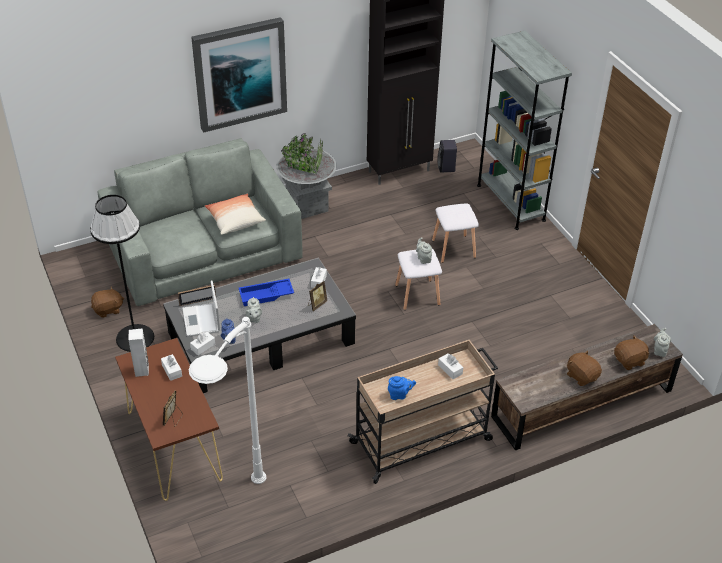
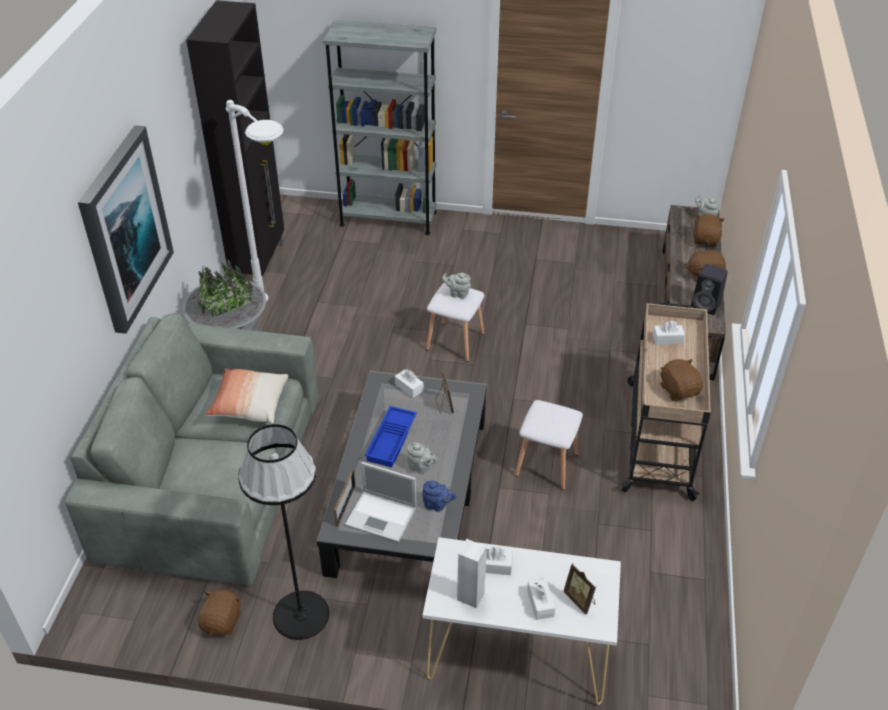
camera: 55 degrees left, 0 degrees up
(174, 445) = (516, 655): brown console table -> white console table
(203, 347) = (428, 535): white tissue box -> white tissue box (540, 603)
(236, 515) = (665, 642): white floor lamp -> white floor lamp (282, 325)
(399, 395) = (679, 390): blue teapot -> brown plush toy
(446, 168) = (292, 231): black speaker -> black speaker (706, 305)
(454, 248) = (414, 285): white stool -> white stool (546, 463)

